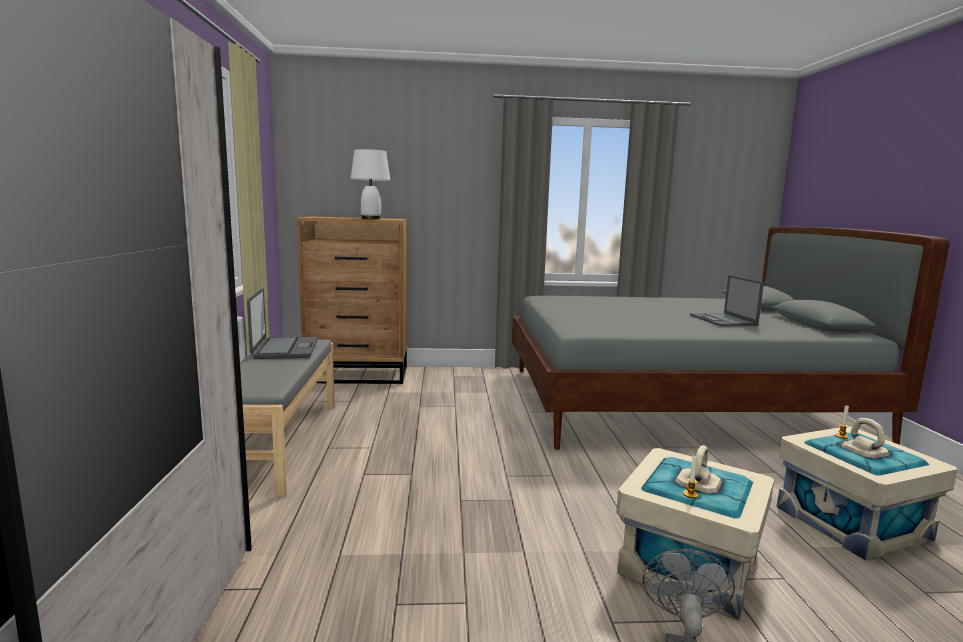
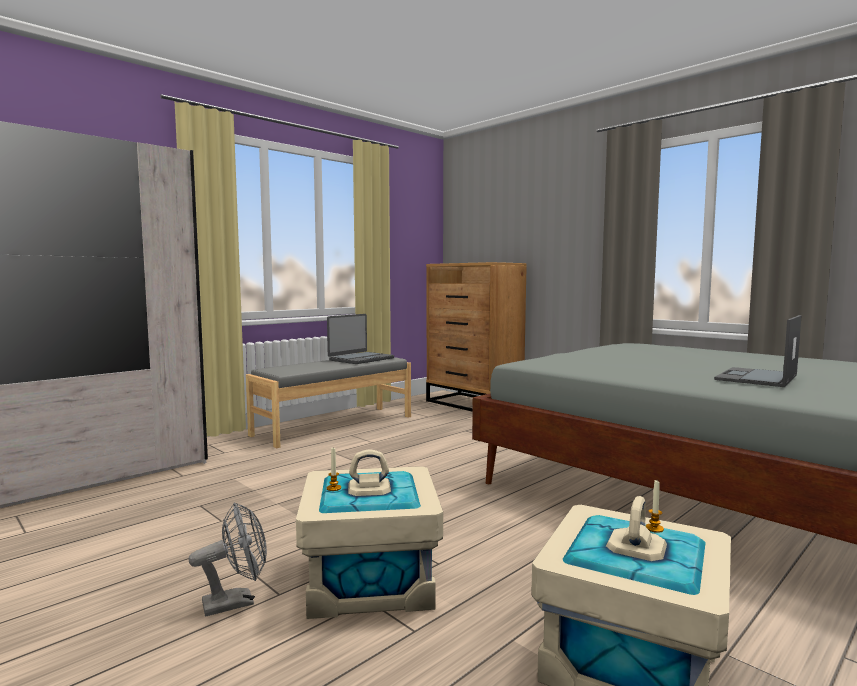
camera: 50 degrees right, 5 degrees down
(371, 218) = (478, 262): white table lamp -> none

